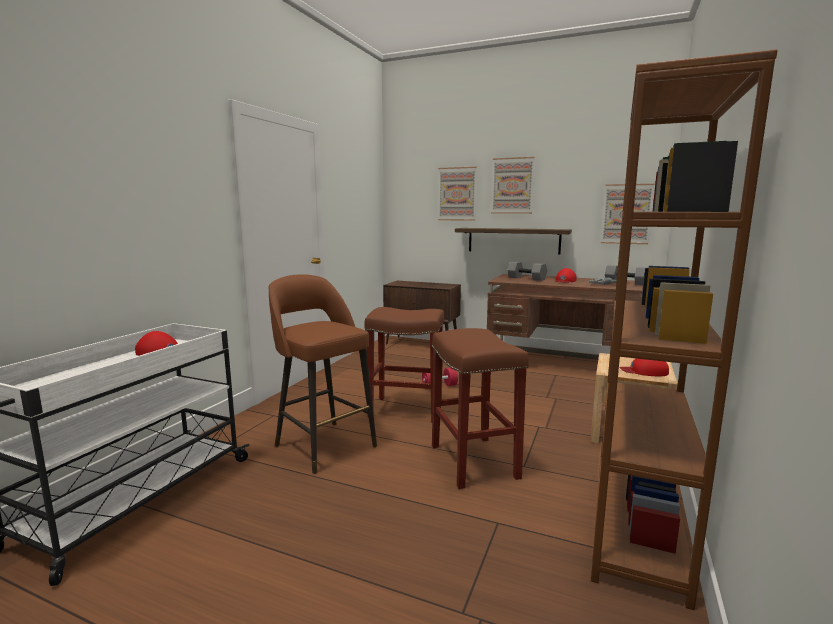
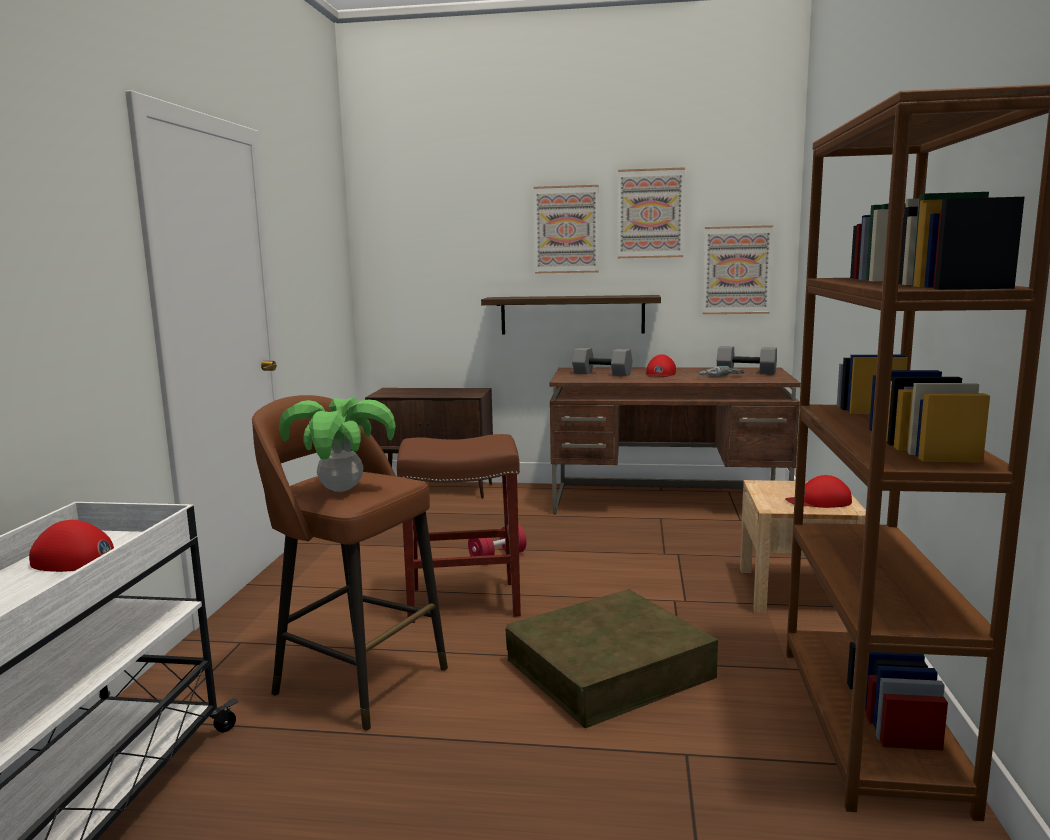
camera: 15 degrees left, 0 degrees up
(313, 330) = (341, 489): none -> potted plant
(457, 194) = (477, 243): picture -> picture (650, 213)
(475, 462) = (610, 669): brown stool -> brown storage box

